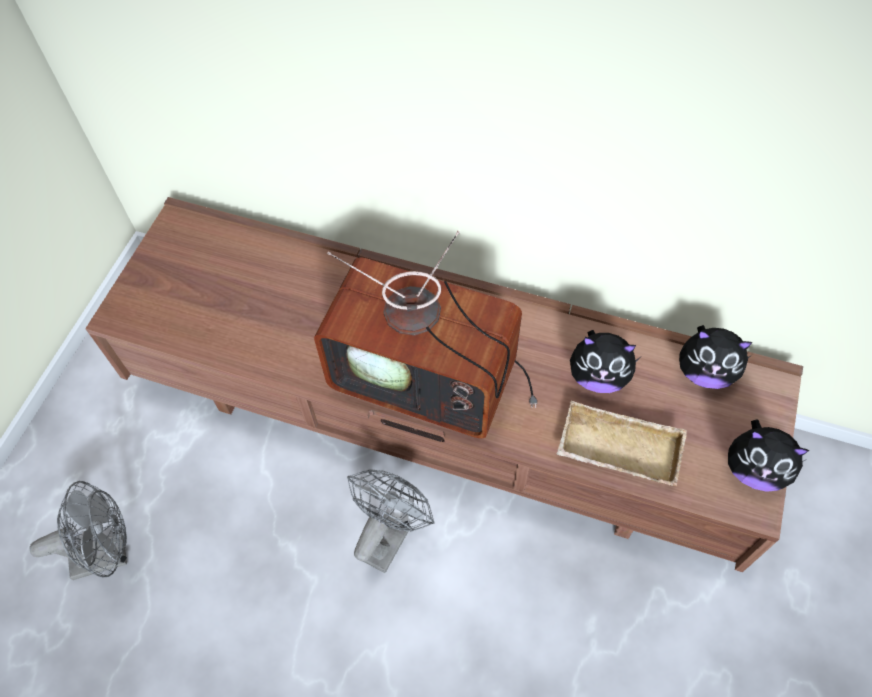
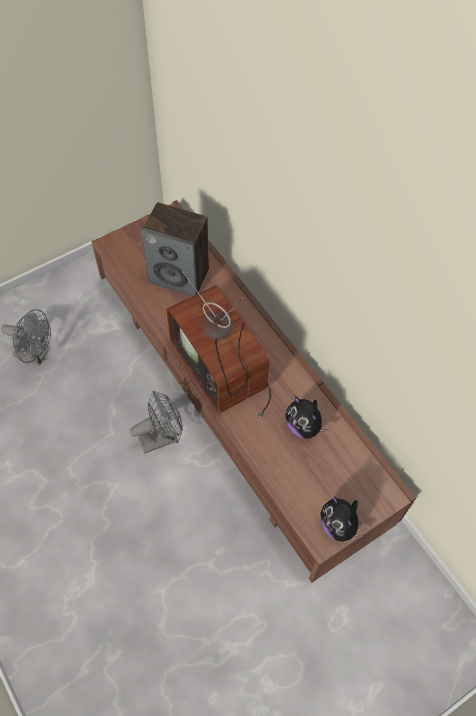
camera: 35 degrees right, 0 degrees up
(260, 293) = (179, 276): none -> speaker
(616, 451) = (279, 467): beige tray -> none
(704, 372) = (360, 463): plush toy -> none

